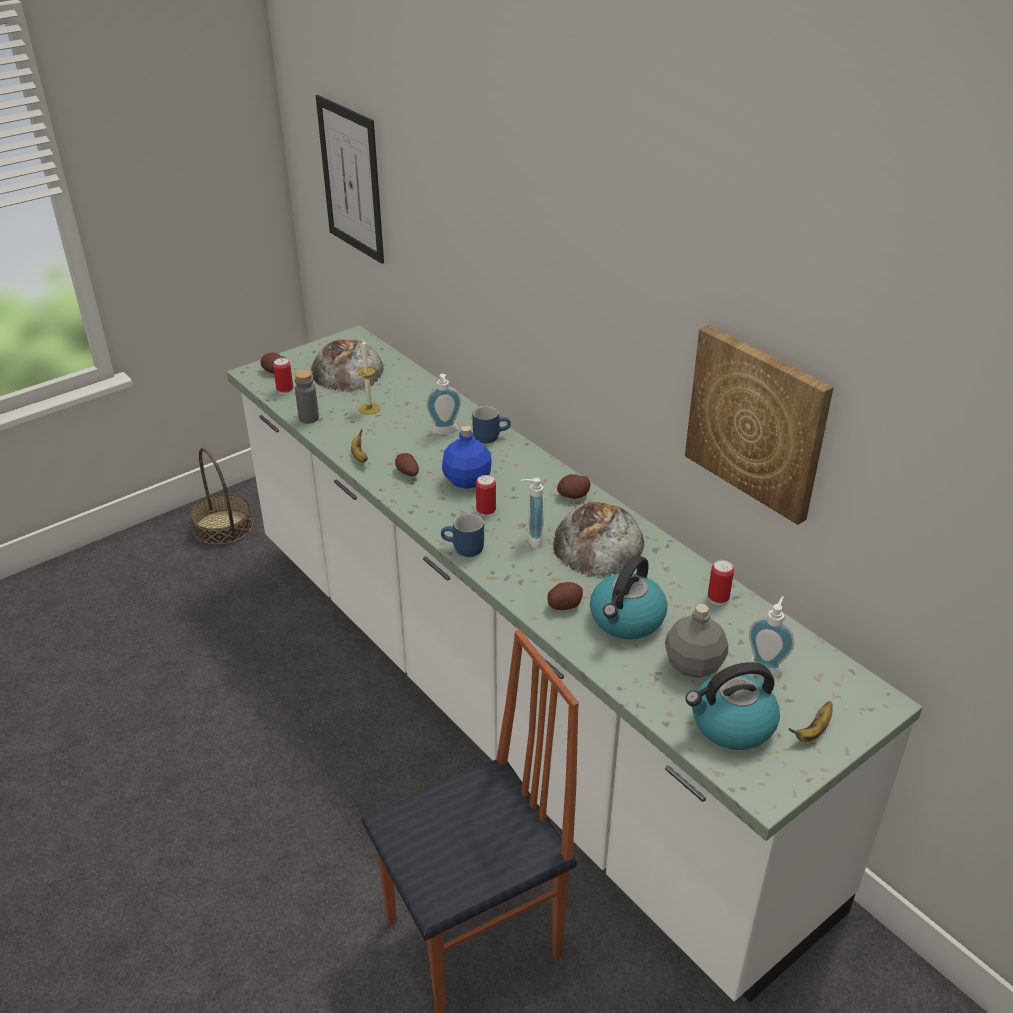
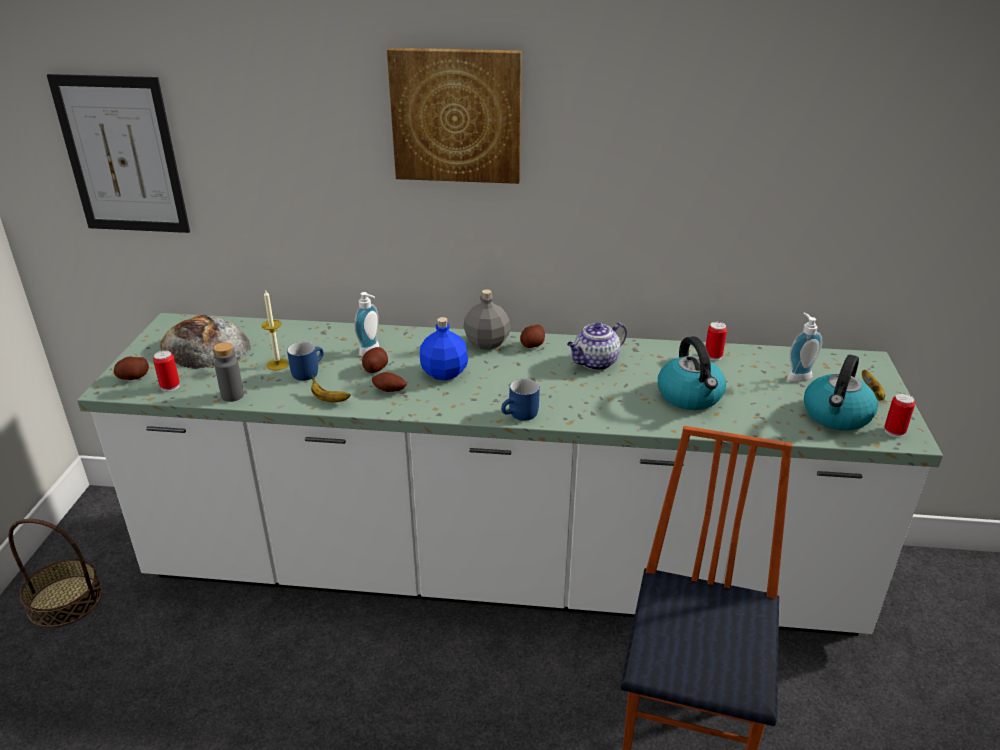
camera: 45 degrees left, 5 degrees down
(486, 511) = (492, 384): can -> can (894, 431)
(490, 436) = (410, 338): blue mug -> blue mug (307, 372)
(531, 539) = (553, 384): soap dispenser -> none
(564, 605) = (643, 410): potato -> potato (375, 369)
(598, 541) = (595, 363): bread -> teapot
(693, 665) = (766, 398): grey bottle -> grey bottle (487, 343)
(757, 422) = (710, 200): picture -> picture (456, 115)

